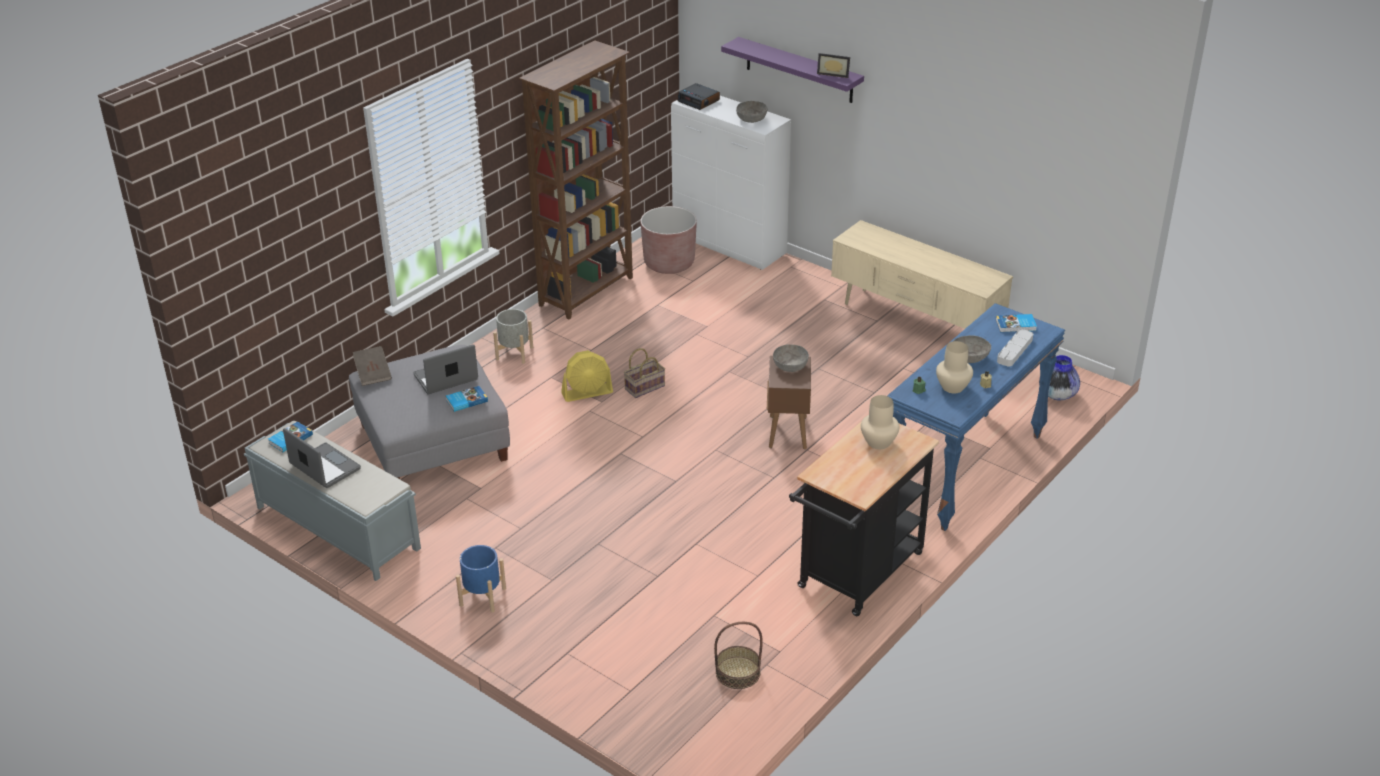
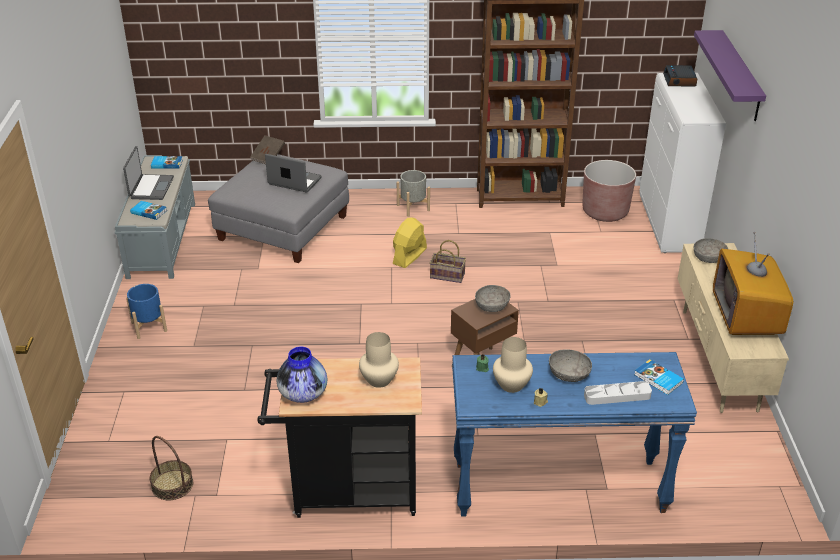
camera: 50 degrees right, 0 degrees up
(466, 400) = (279, 200): book -> book (149, 211)
(587, 393) = (409, 256): yellow fan -> yellow fan turned 90 degrees clockwise
(751, 119) = (694, 109): grey bowl -> grey bowl (708, 258)
(833, 73) = (742, 83): picture frame -> none
(950, 265) = (746, 316): none -> television
(1057, 394) = (742, 495): vase -> vase (303, 394)

